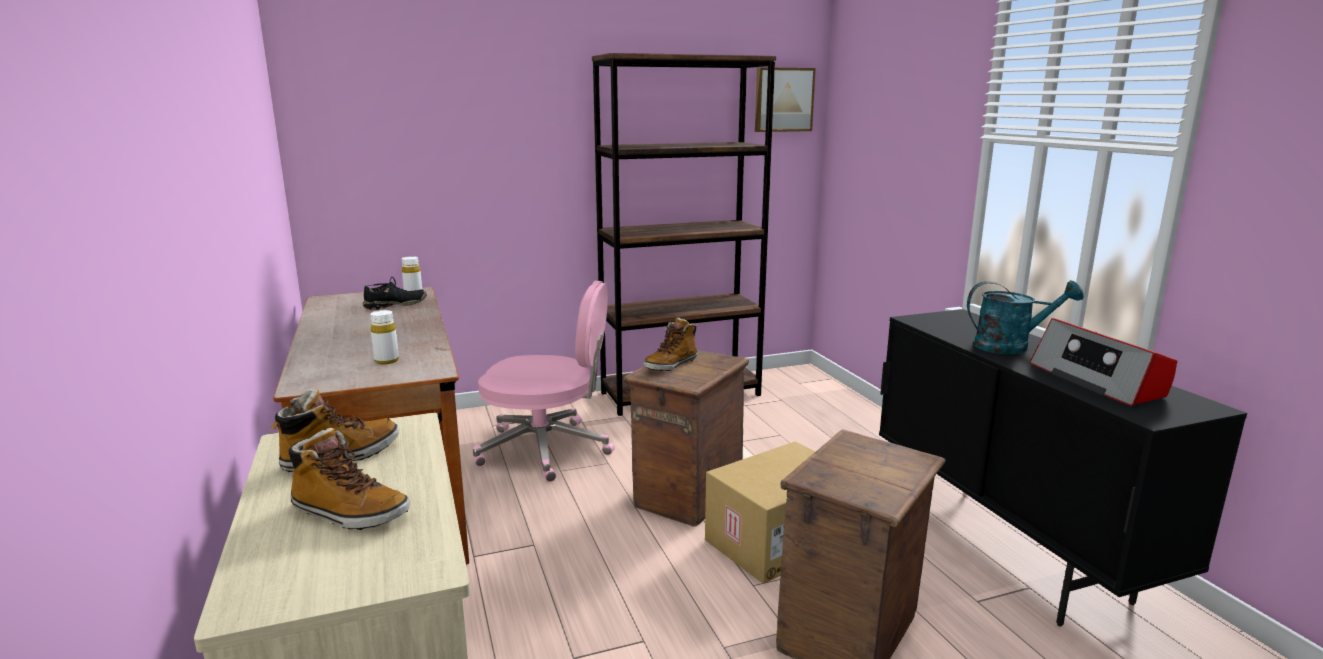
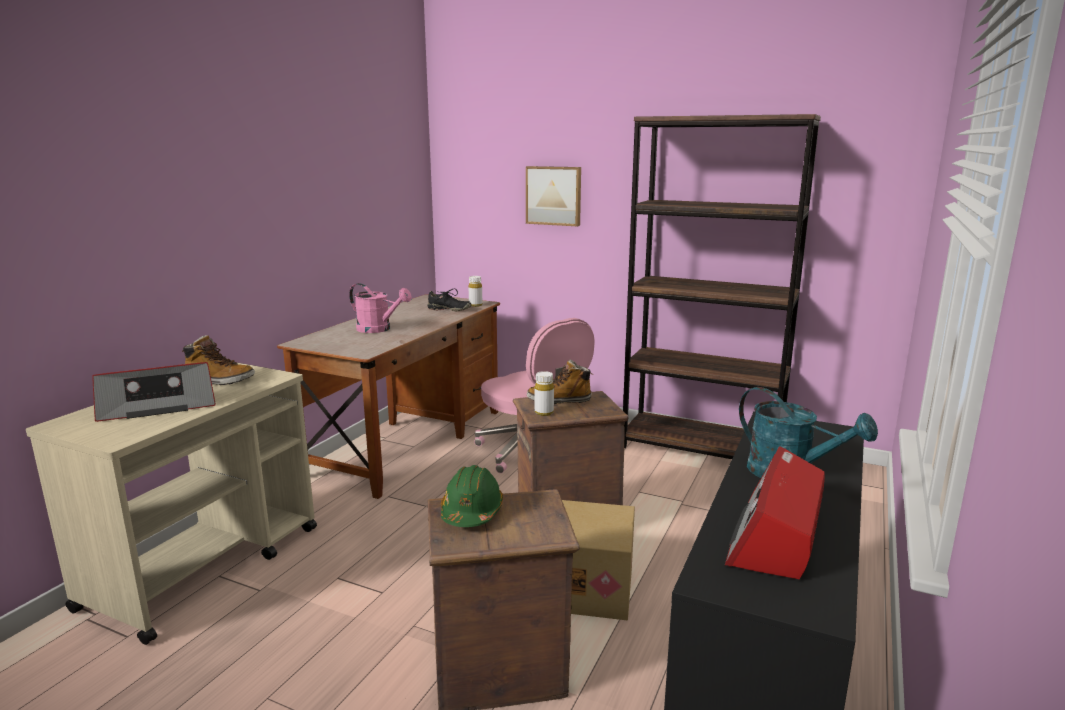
camera: 45 degrees right, 0 degrees up
(349, 514) = (159, 406): boot -> radio
(371, 344) = (379, 329): none -> pink watering can
(386, 361) = (361, 340): white bottle -> white bottle (544, 412)
(783, 100) = (871, 161): picture -> picture (554, 195)
(837, 471) = (471, 512): none -> green hard hat

